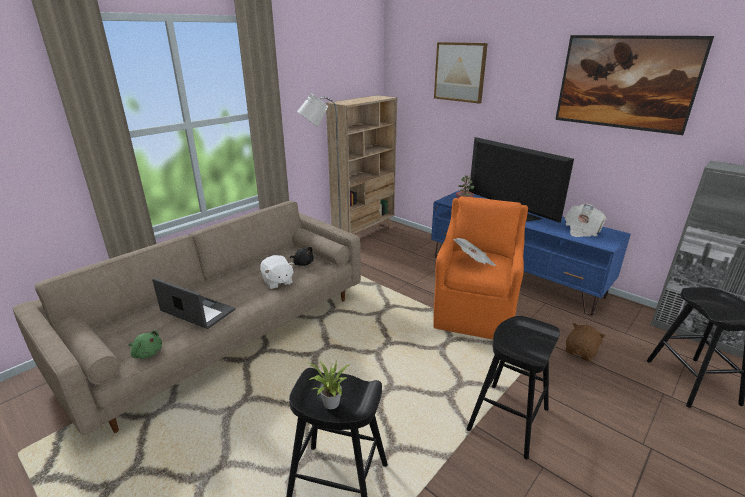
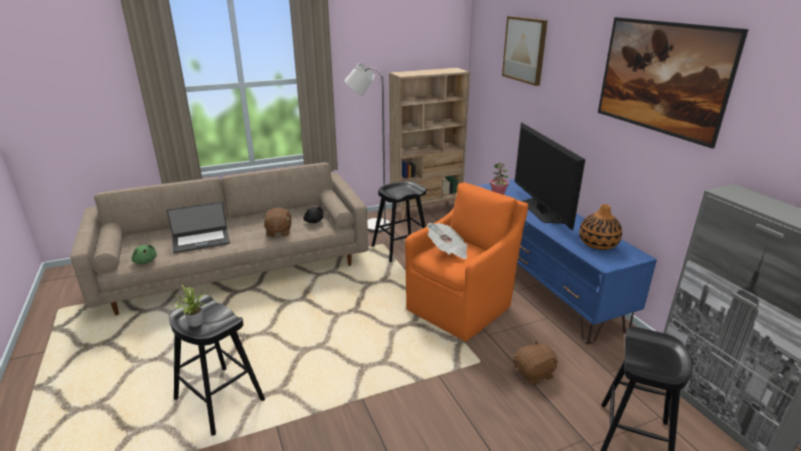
camera: 25 degrees right, 0 degrees up
(197, 312) = (201, 241): laptop -> laptop turned 105 degrees clockwise
(277, 282) = (278, 232): white plush toy -> brown plush toy
(508, 419) = (395, 404): black stool -> black stool (400, 248)
(581, 230) = (598, 244): newspaper -> vase

